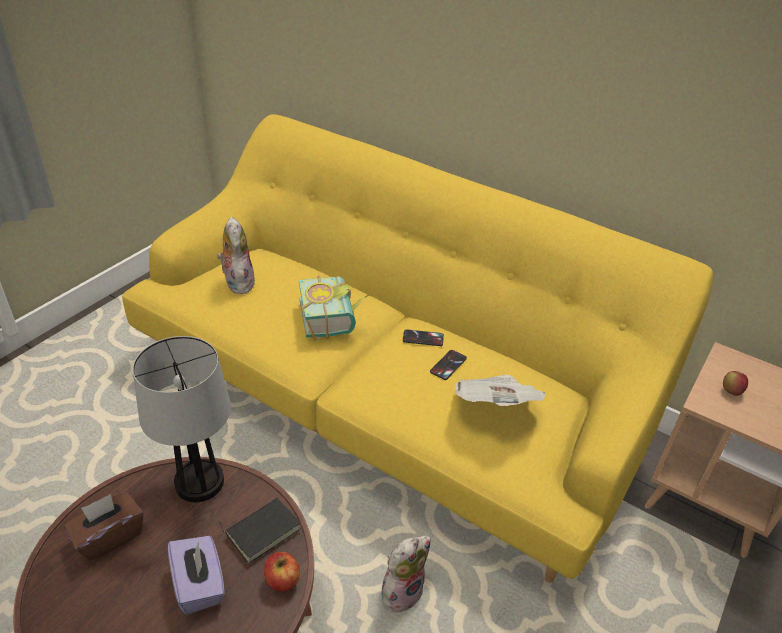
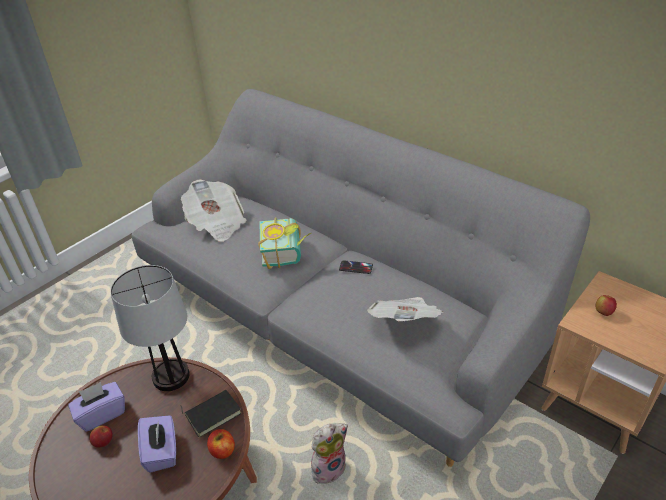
camera: 10 degrees right, 0 degrees up
(109, 536) = (102, 414): brown tissue box -> purple tissue box
(117, 575) = (104, 442): none -> apple
(237, 282) = (216, 223): plush toy -> newspaper
(386, 398) = (336, 316): yellow sofa -> grey sofa
(448, 365) = (372, 289): phone -> none

